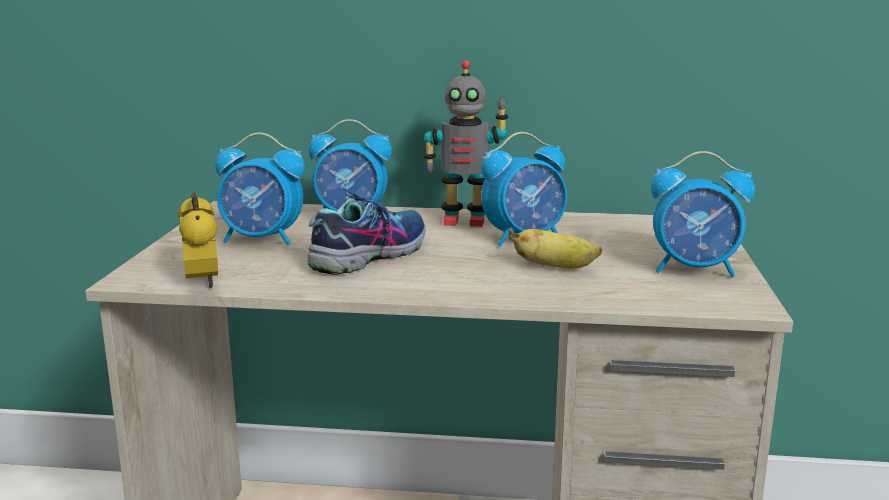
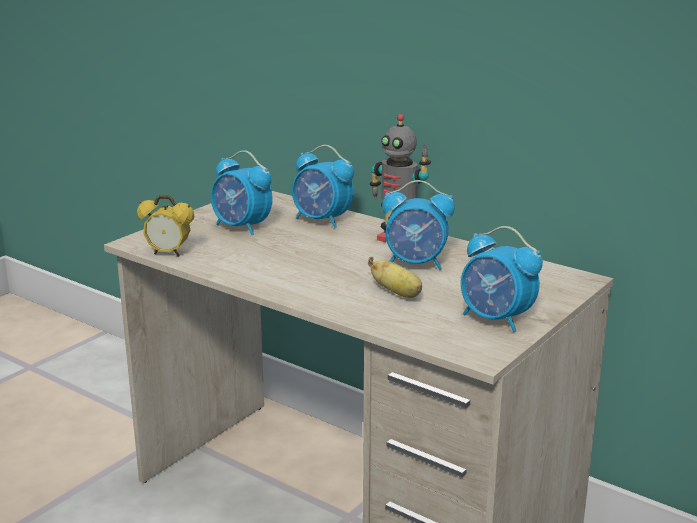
camera: 30 degrees right, 5 degrees up
(202, 282) = (168, 253): alarm clock -> alarm clock turned 90 degrees clockwise
(369, 254) = (292, 254): shoe -> none

